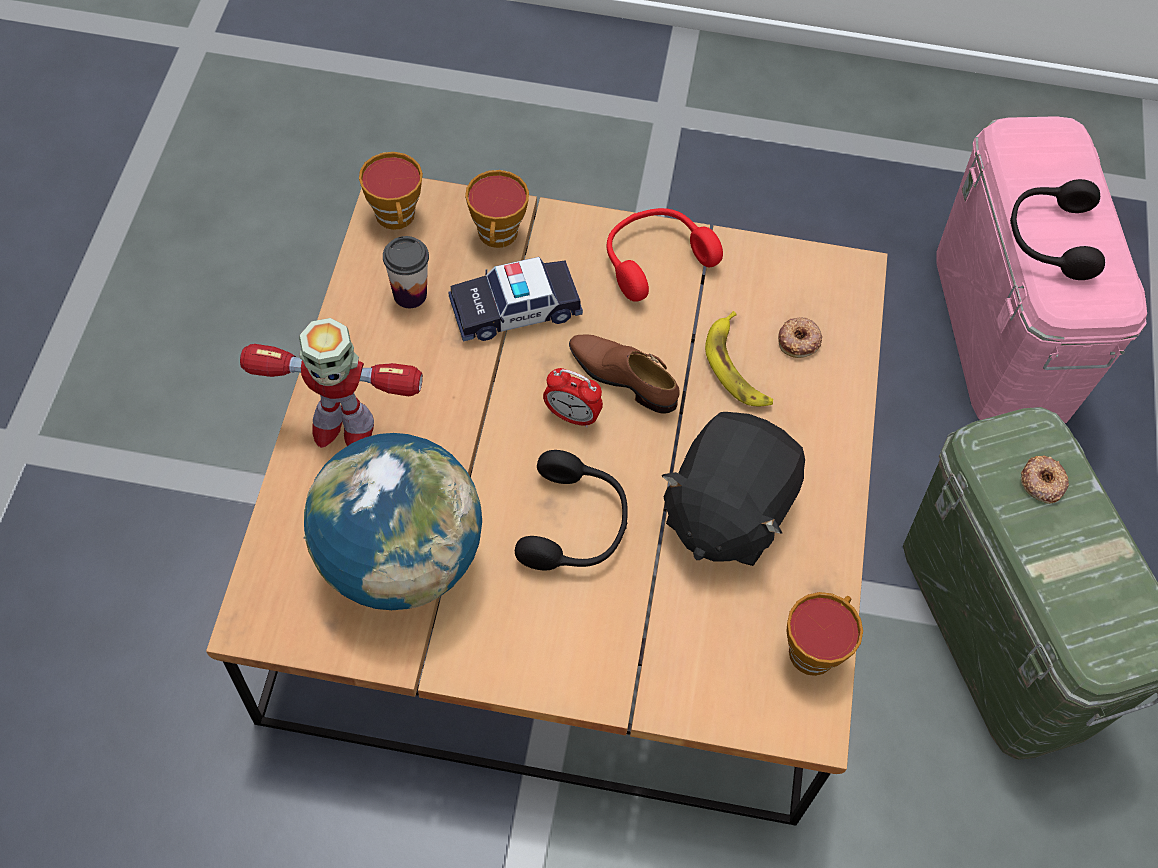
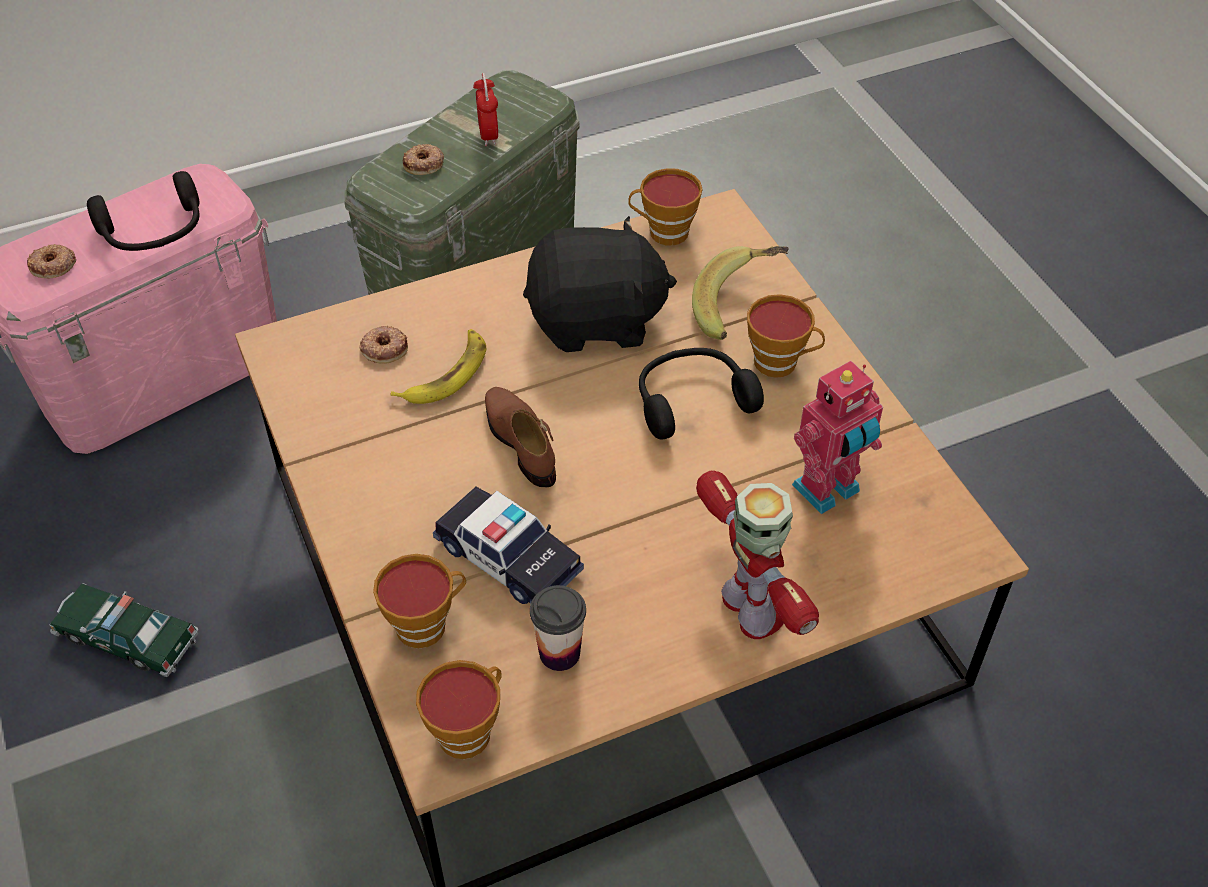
camera: 120 degrees left, 10 degrees down
(400, 559) = (828, 491): globe -> toy robot
(566, 628) = (781, 362): none -> cup
(572, 416) = (591, 455): alarm clock -> alarm clock (488, 135)
(623, 377) = (521, 441): brown shoe -> brown shoe turned 150 degrees clockwise
(654, 259) = (362, 485): red headphones -> none
(661, 643) = (739, 307): none -> banana
(728, 213) = (127, 638): none -> toy car
(1040, 161) = (53, 266): none -> donut

